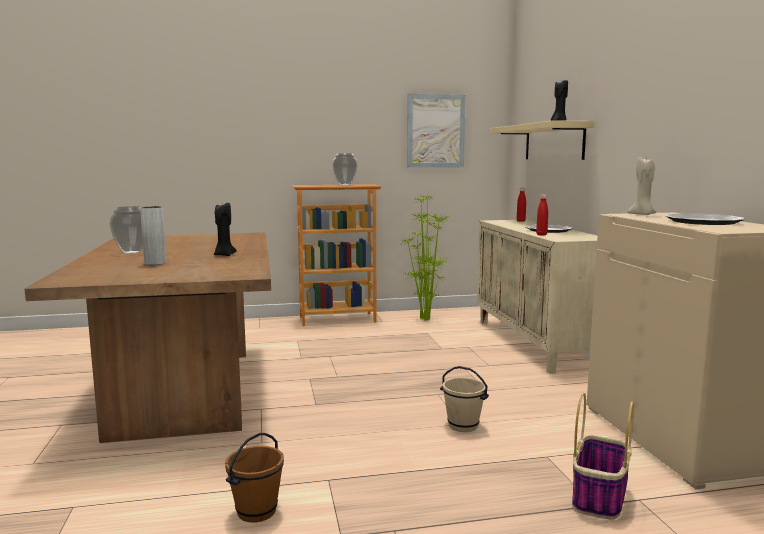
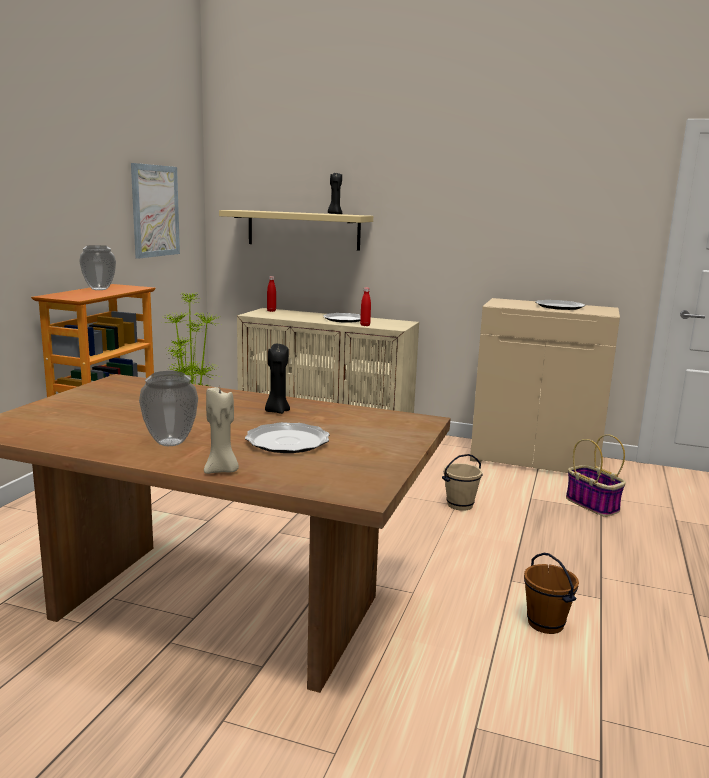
camera: 60 degrees left, 5 degrees up
(155, 263) = (288, 441): grey vase -> plate
(642, 215) = (504, 304): beige candle -> beige candle (222, 470)

